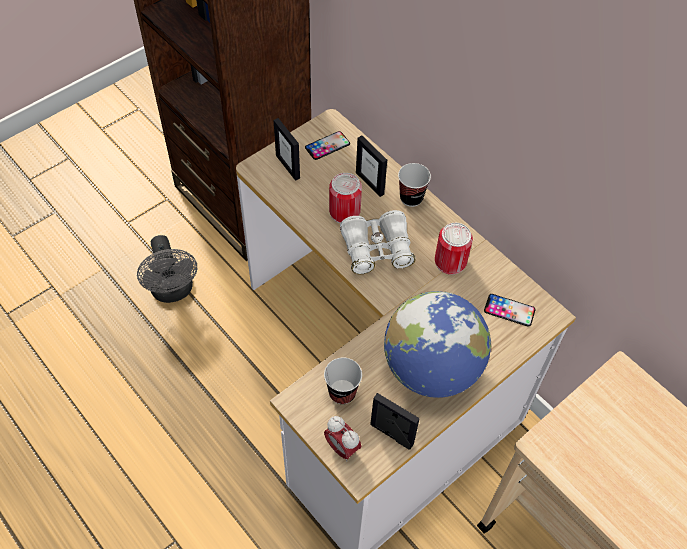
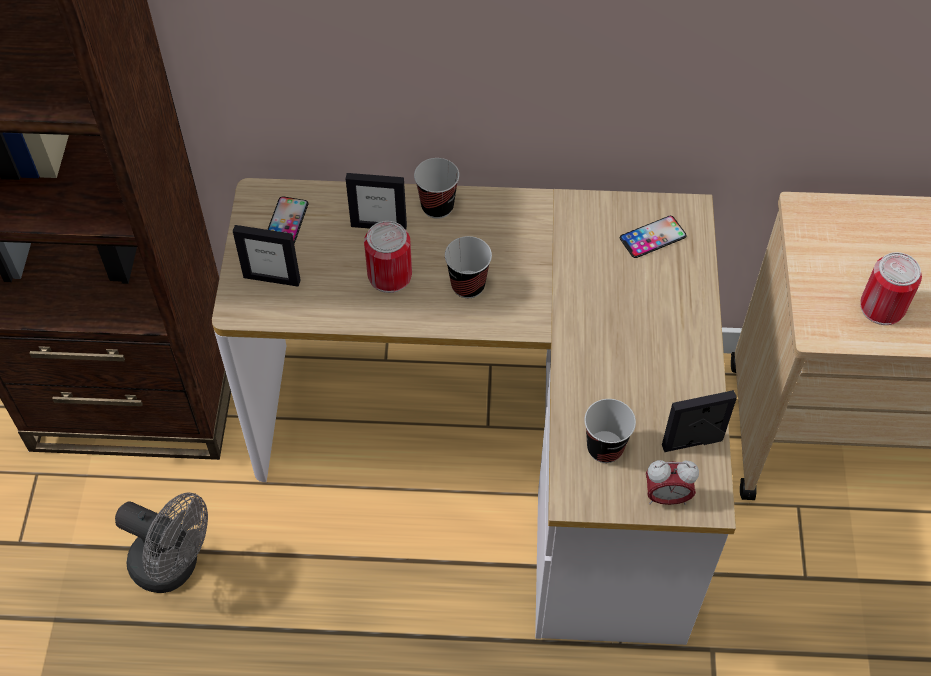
camera: 45 degrees left, 0 degrees up
(377, 250) = (468, 285): white binoculars -> cup
(431, 368) = (652, 351): globe -> none
(450, 261) = (548, 237): can -> can (882, 307)

